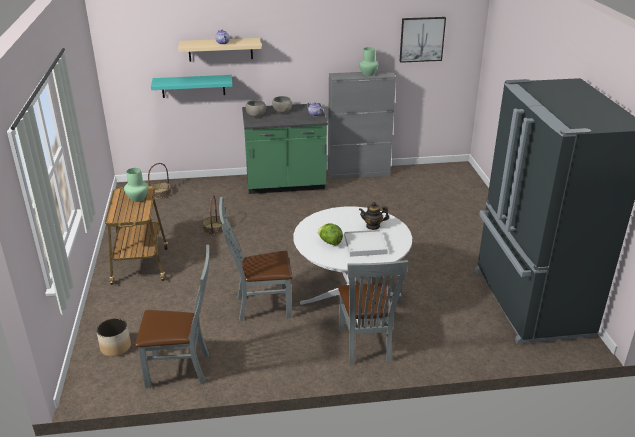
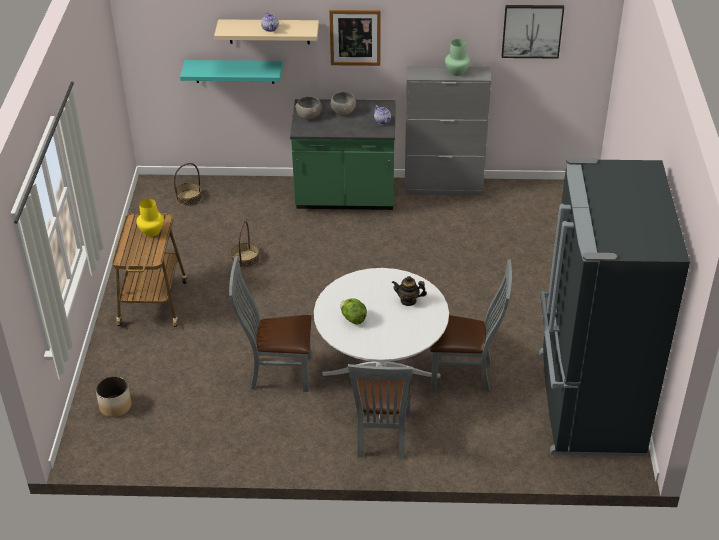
camera: 10 degrees right, 10 degrees up
(138, 198) = (152, 231): green vase -> yellow vase
(182, 369) = (181, 440): grey chair -> grey chair (465, 374)
(288, 51) = (355, 37): none -> picture
(365, 245) = (391, 326): white tray -> none

